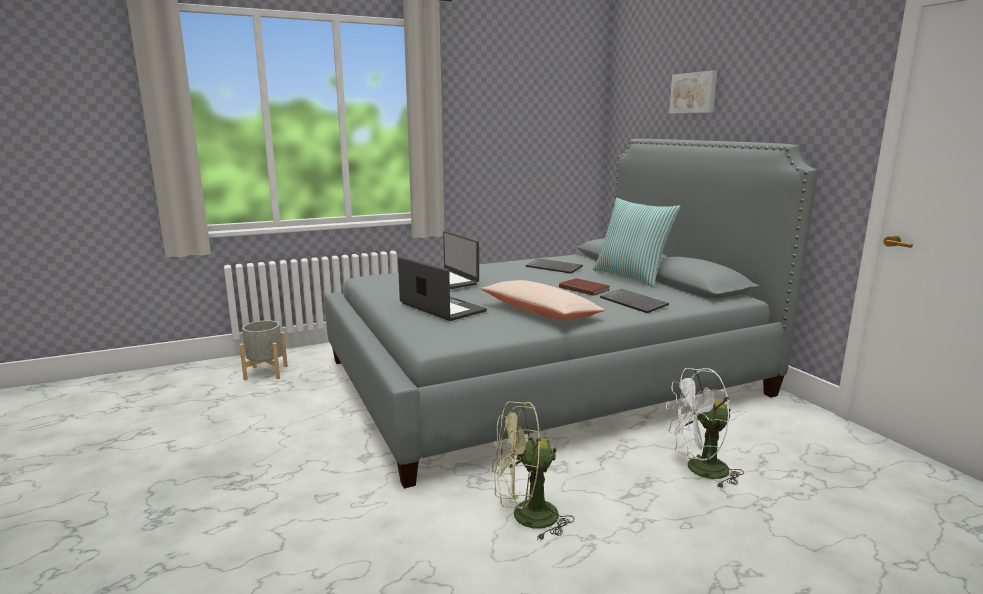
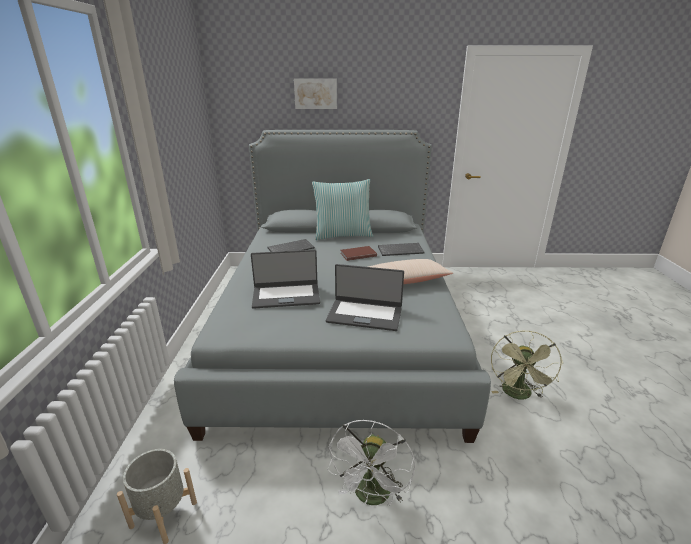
camera: 65 degrees left, 10 degrees up
(441, 308) = (364, 314): laptop -> laptop turned 150 degrees counterclockwise
(699, 470) = (482, 321): white fan -> white fan (372, 497)

